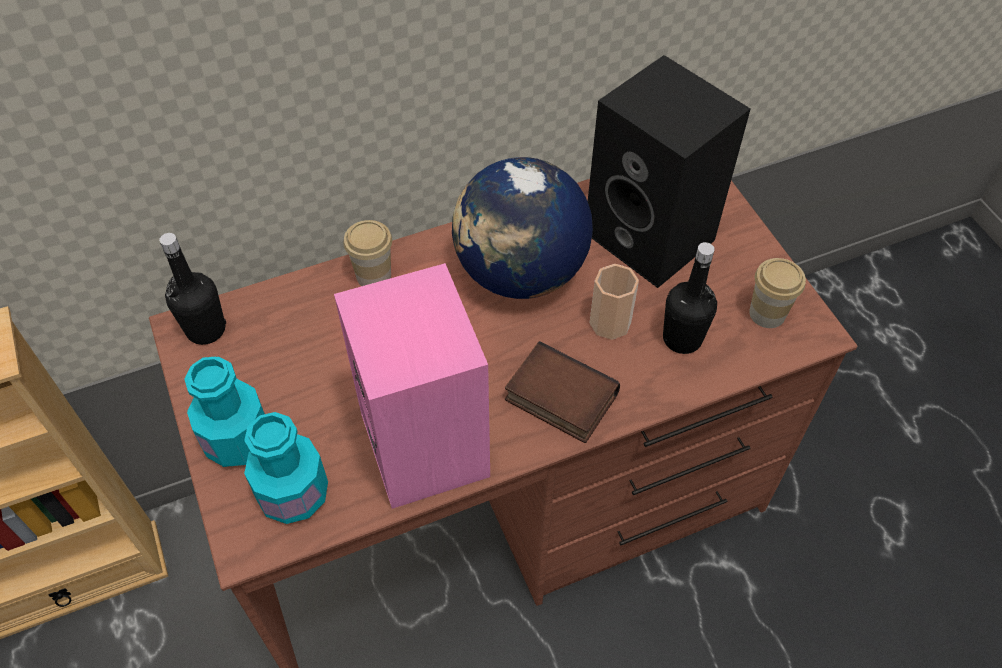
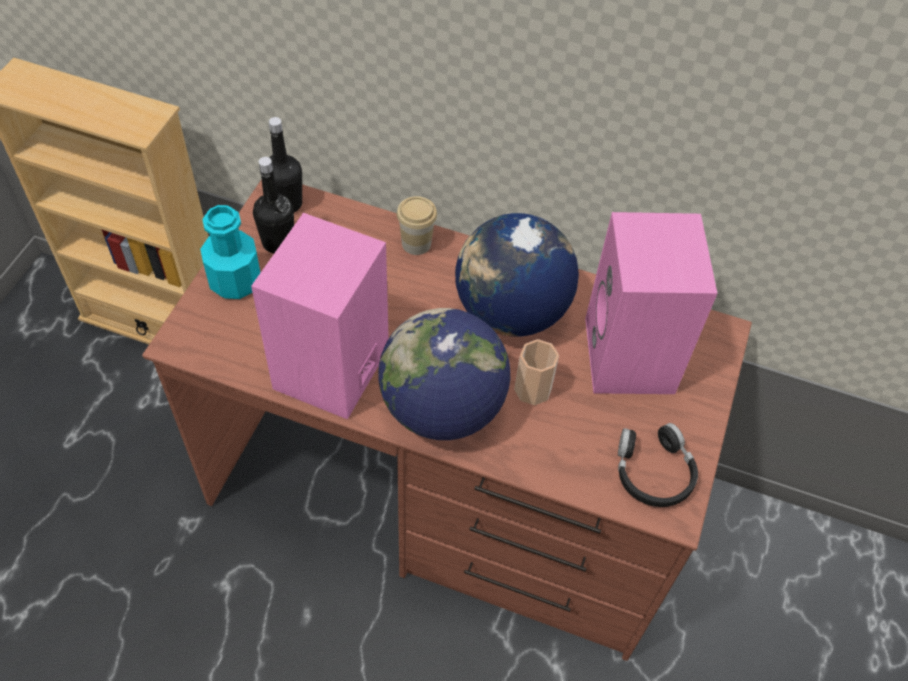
camera: 40 degrees right, 0 degrees up
(293, 494) = (231, 336): turquoise bottle -> none
(558, 398) = (442, 408): book -> globe
(653, 237) = (631, 357): black speaker -> pink speaker
(682, 338) = (570, 439): black bottle -> black bottle (278, 242)
(767, 313) = (653, 472): cup -> black headphones

